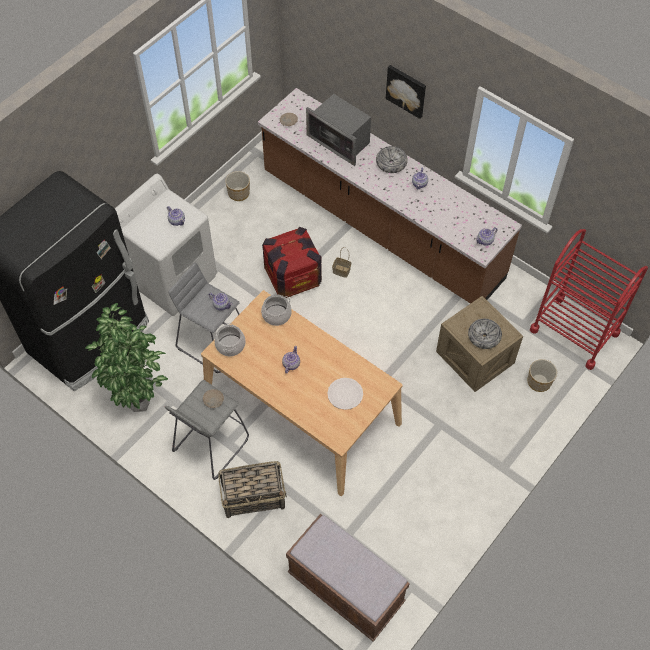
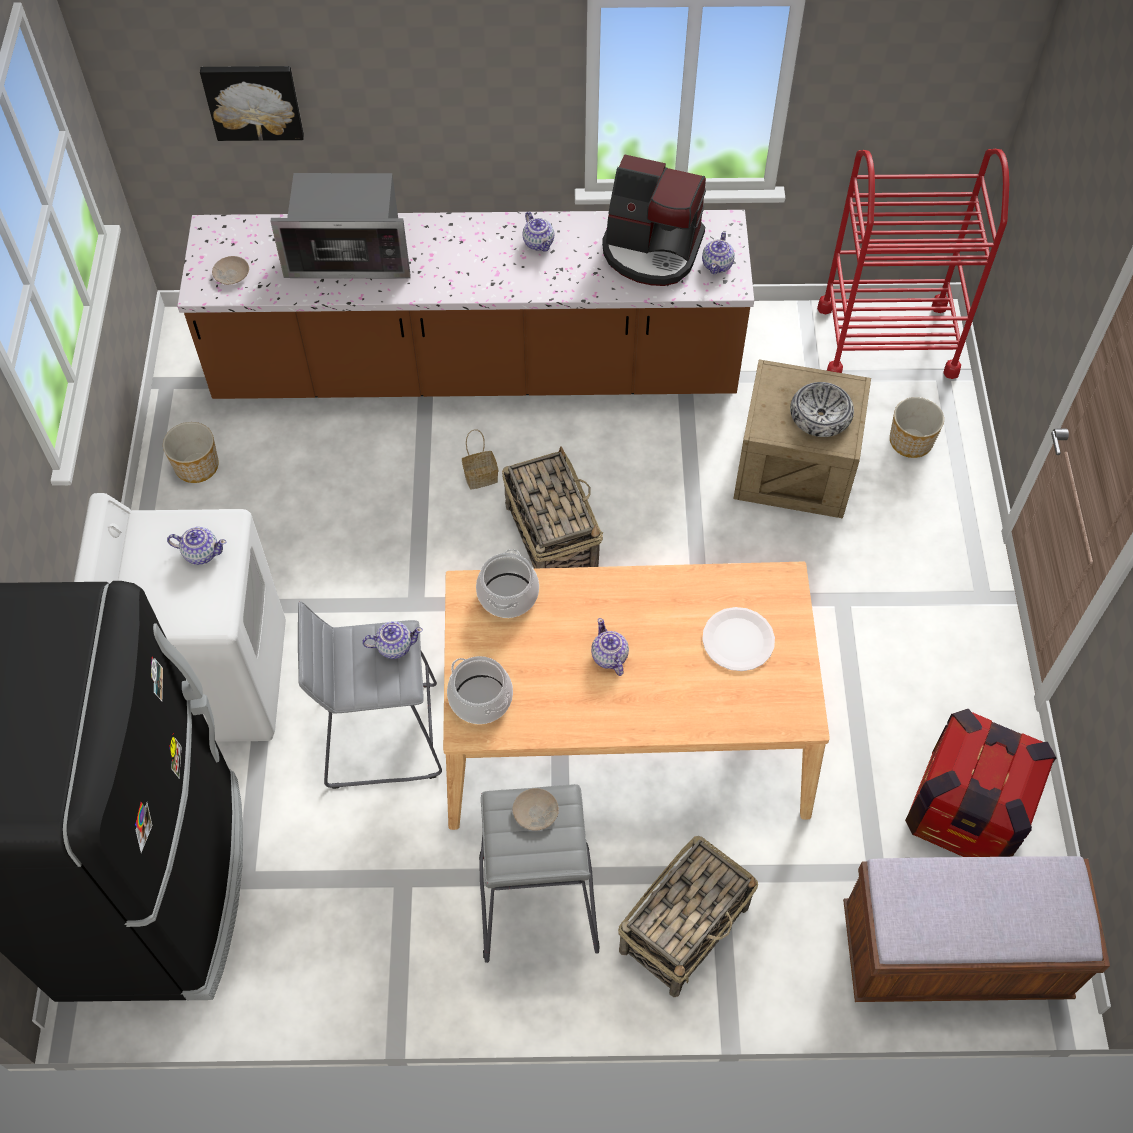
camera: 40 degrees left, 0 degrees up
(140, 401) = (350, 924): potted plant -> none
(292, 277) = (413, 538): crate -> crate (966, 811)
(346, 313) = (551, 536): none -> basket
(391, 163) = (464, 238): bowl -> none
(406, 90) = (429, 90): picture -> picture (253, 100)
(463, 217) = (651, 250): none -> coffee machine

